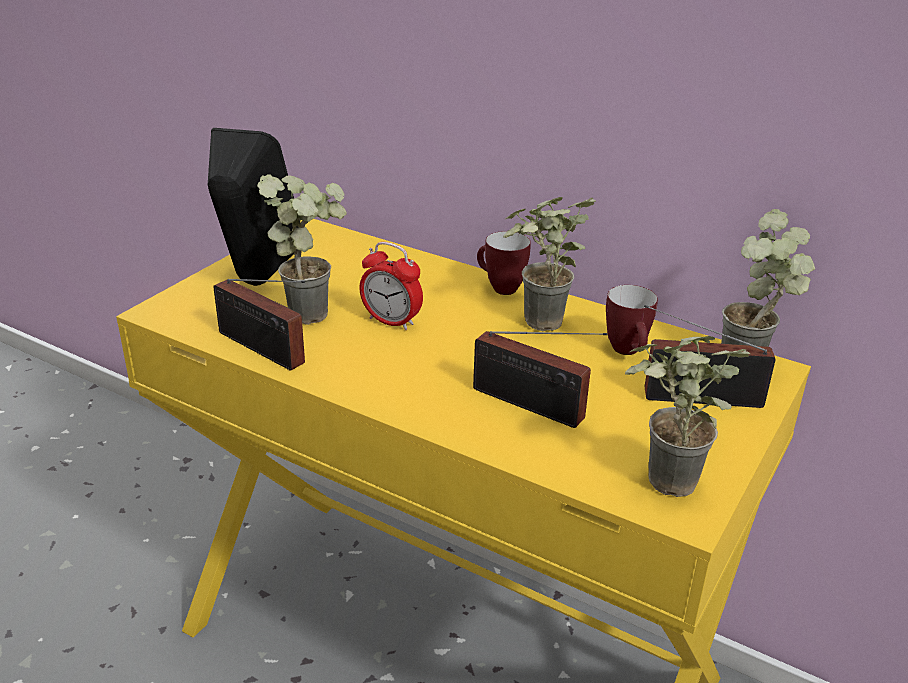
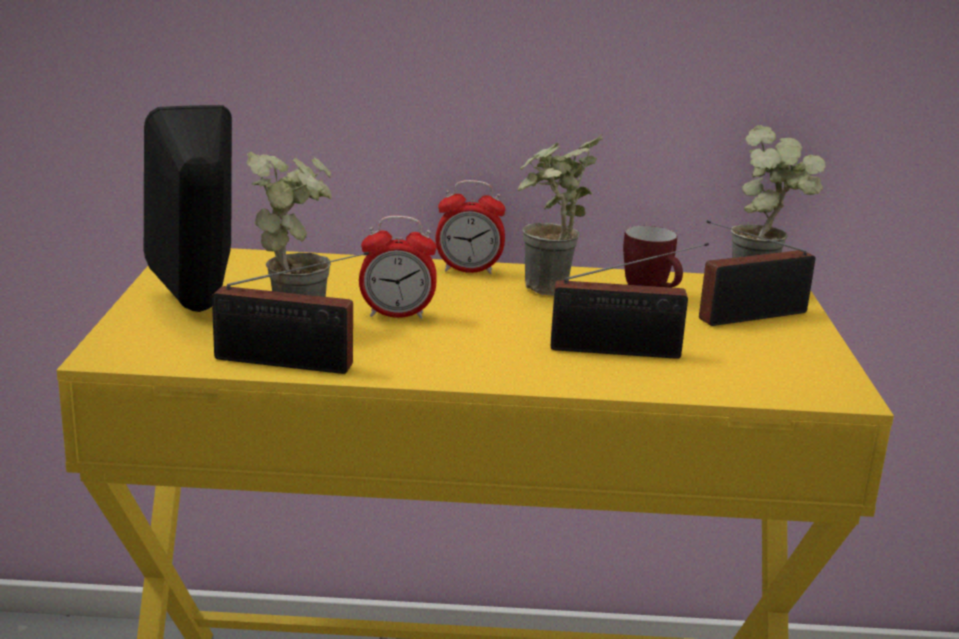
camera: 30 degrees left, 10 degrees down
(499, 288) = (468, 270): mug -> alarm clock
(660, 487) = (801, 382): potted plant -> none

